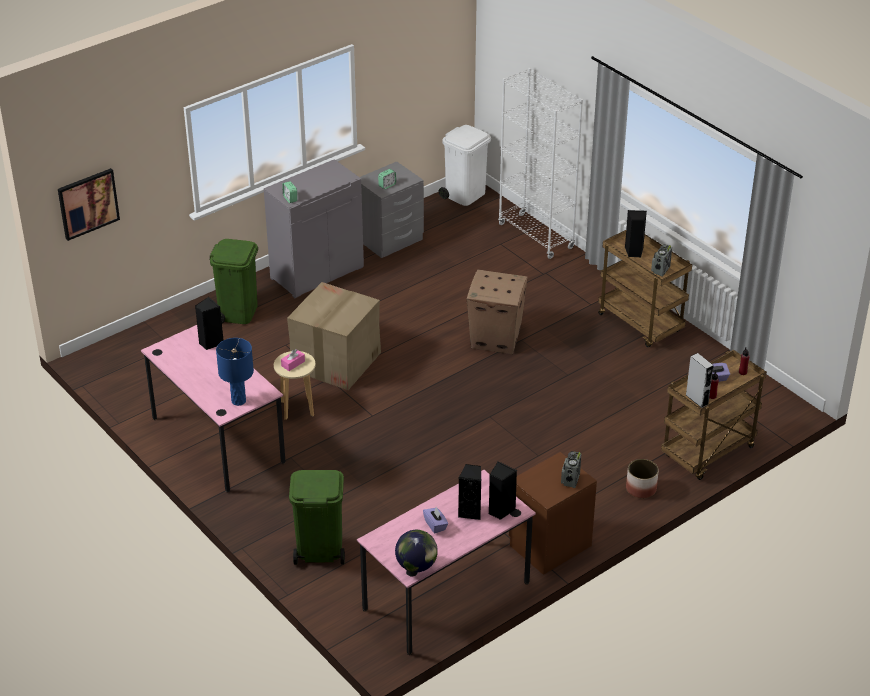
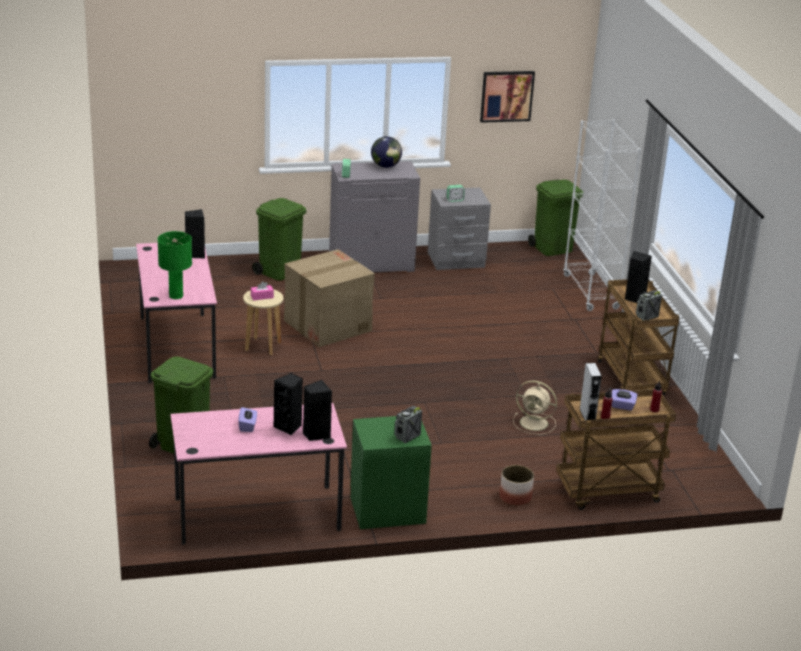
camera: 25 degrees right, 10 degrees down
(88, 203) = (157, 120): picture -> picture (506, 96)
(239, 401) = (176, 296): blue table lamp -> green table lamp
(416, 565) = (200, 448): globe -> globe (386, 166)
(465, 195) = (553, 248): white trash can -> green trash can
(496, 338) = (484, 350): cardboard box -> none
(549, 545) = (387, 509): brown nightstand -> green nightstand
(598, 403) = (535, 423): none -> beige fan

